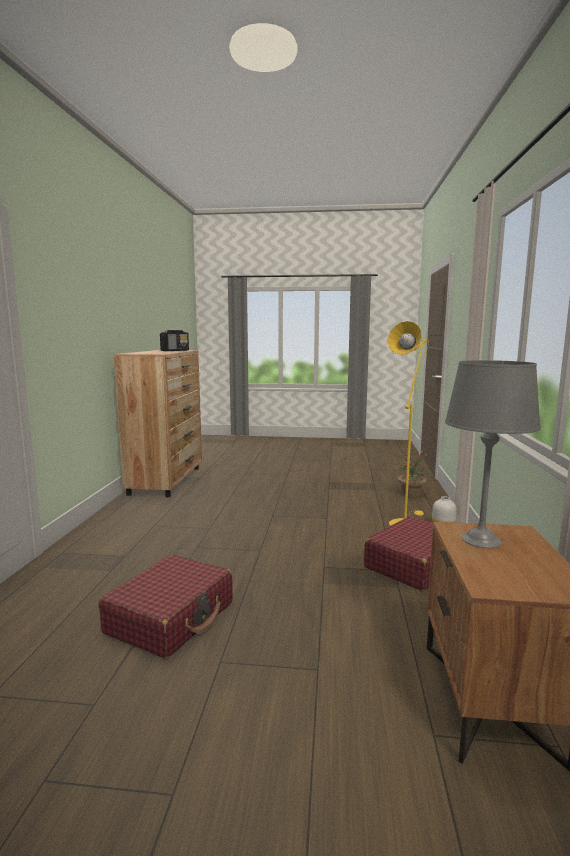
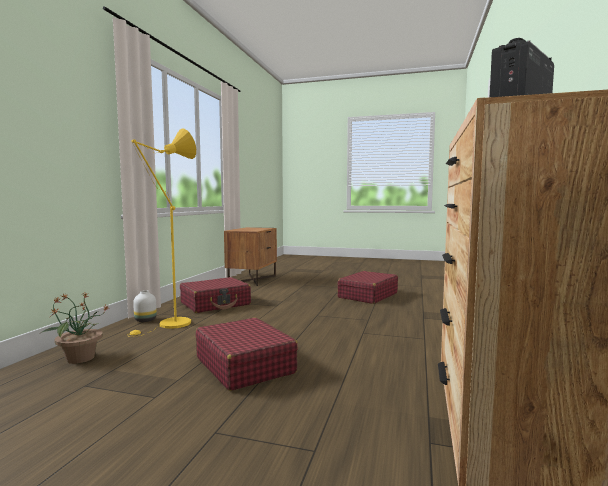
camera: 170 degrees left, 5 degrees down
(297, 497) = (244, 365): none -> red suitcase
(481, 540) = (251, 230): grey table lamp -> none

